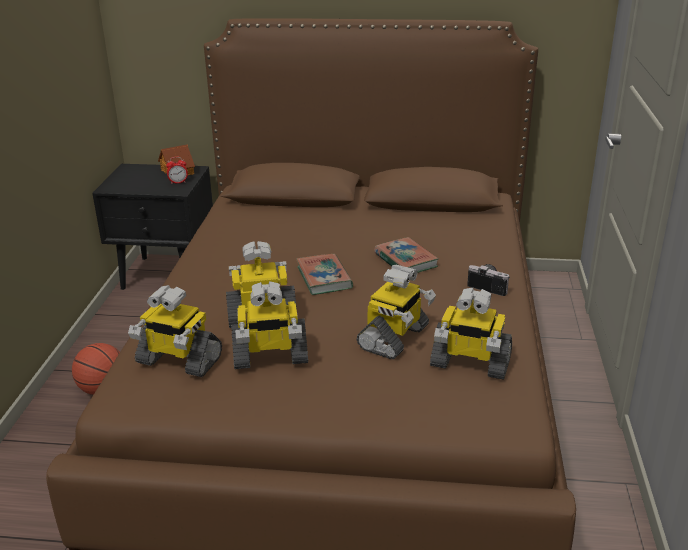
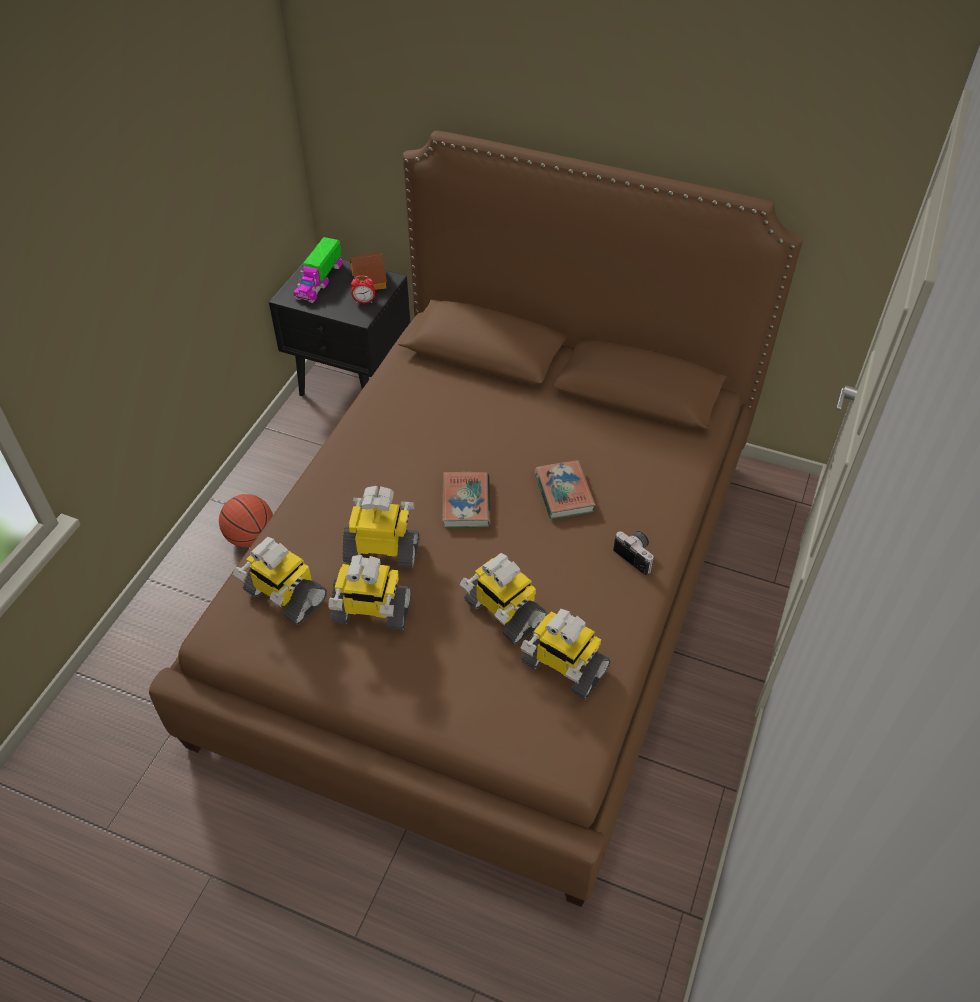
camera: 15 degrees right, 20 degrees up
(134, 176) = (319, 280): none -> toy truck
(394, 338) = (503, 612): toy robot -> toy robot turned 90 degrees clockwise

